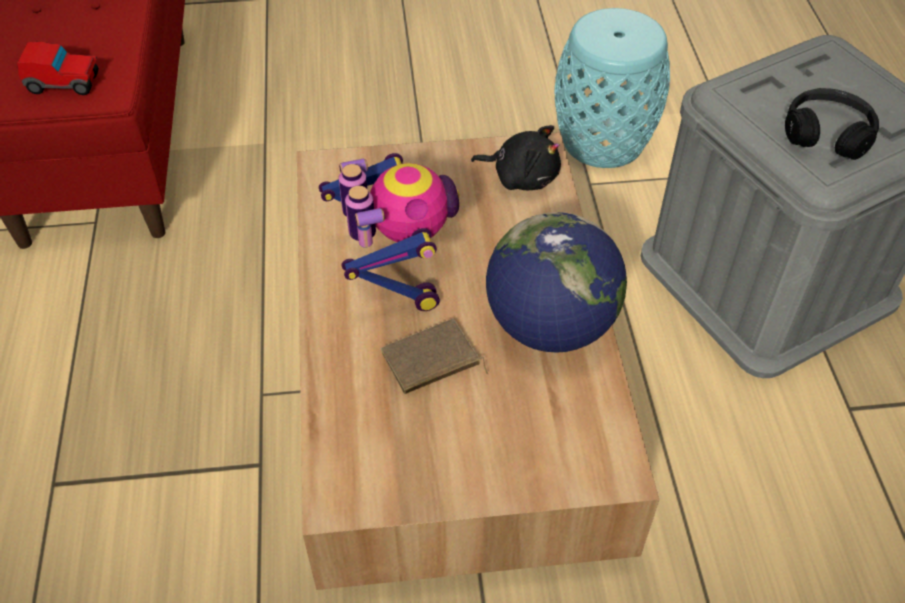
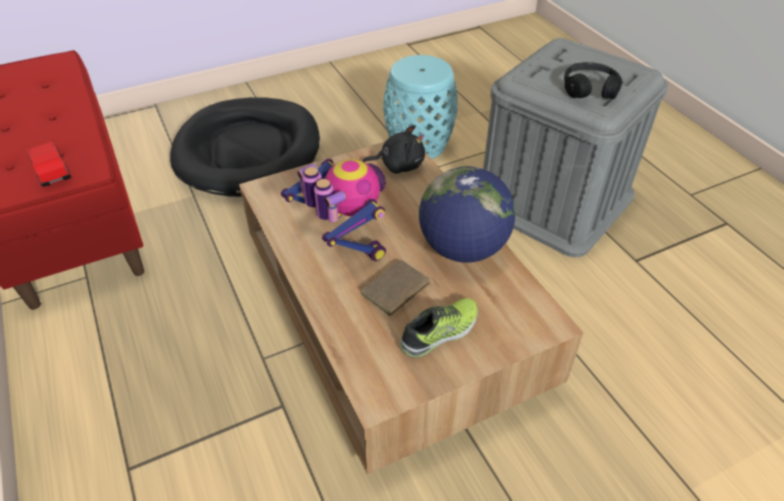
camera: 20 degrees left, 5 degrees down
(65, 84) = (52, 171): toy car -> toy car turned 105 degrees counterclockwise
(361, 94) = (249, 151): none -> black dog bed
(460, 437) = (440, 333): none -> shoe

